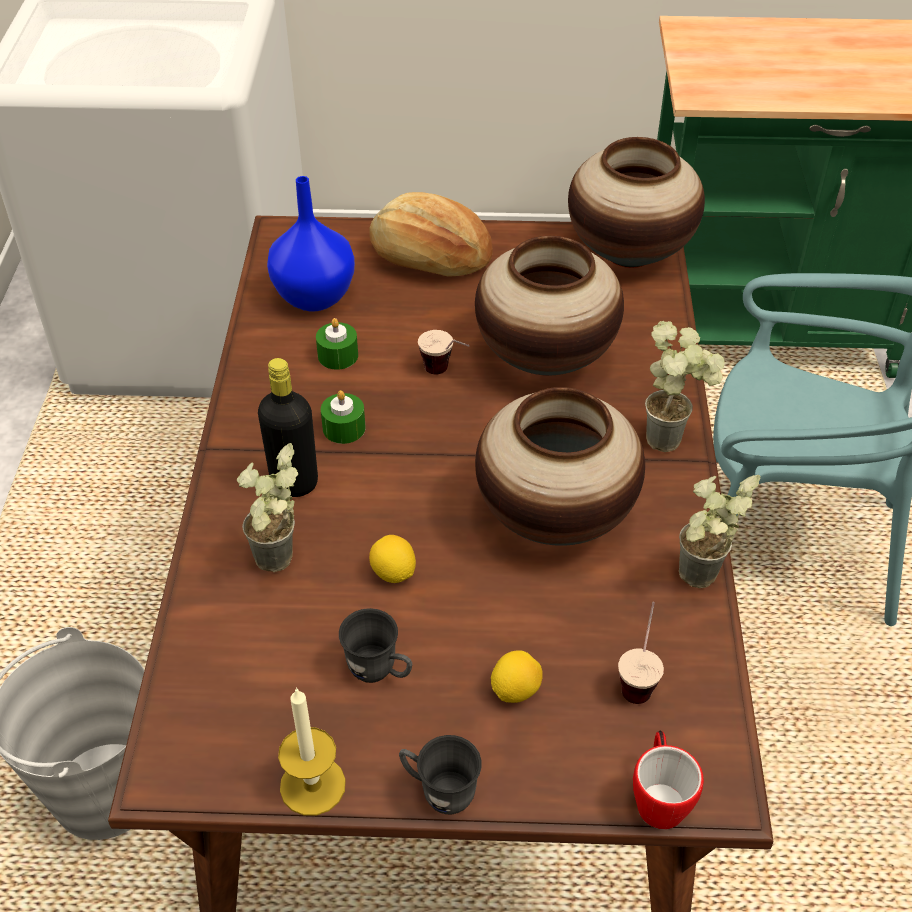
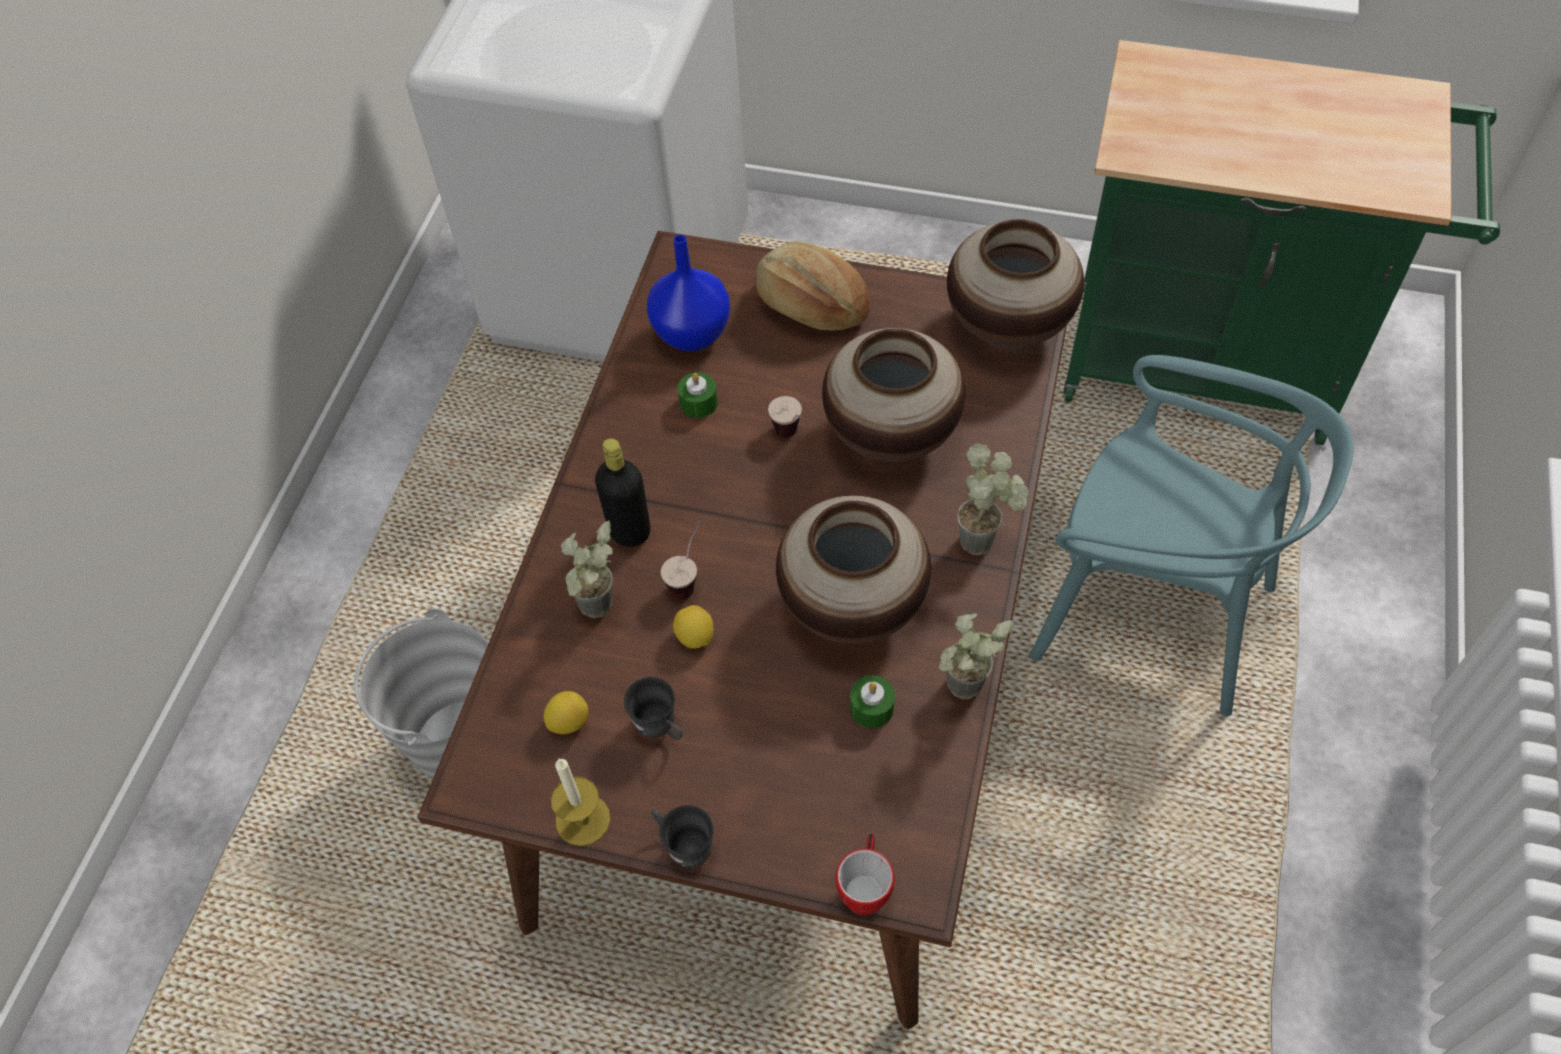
camera: 15 degrees right, 10 degrees up
(344, 428) = (686, 482): green candle -> green candle (871, 708)
(515, 690) = (771, 766): lemon -> lemon (569, 722)
(639, 676) = (881, 774): cup -> cup (689, 578)

